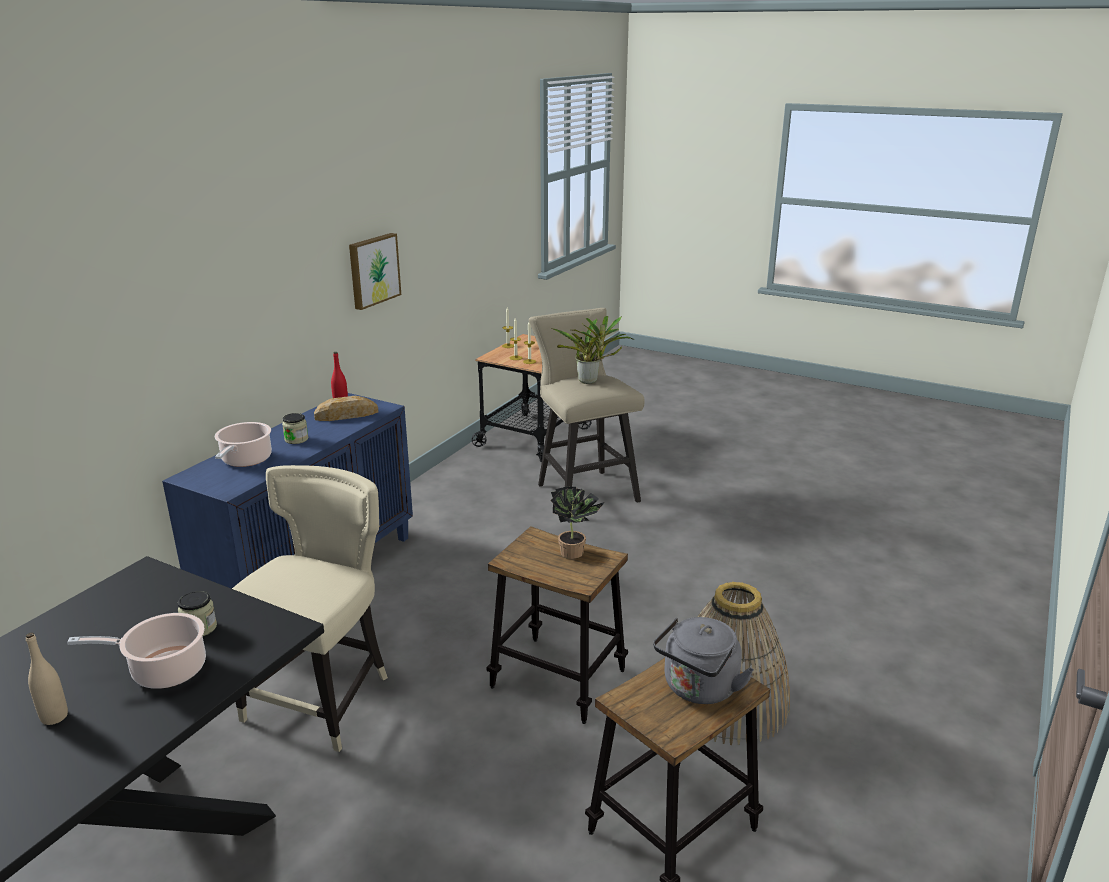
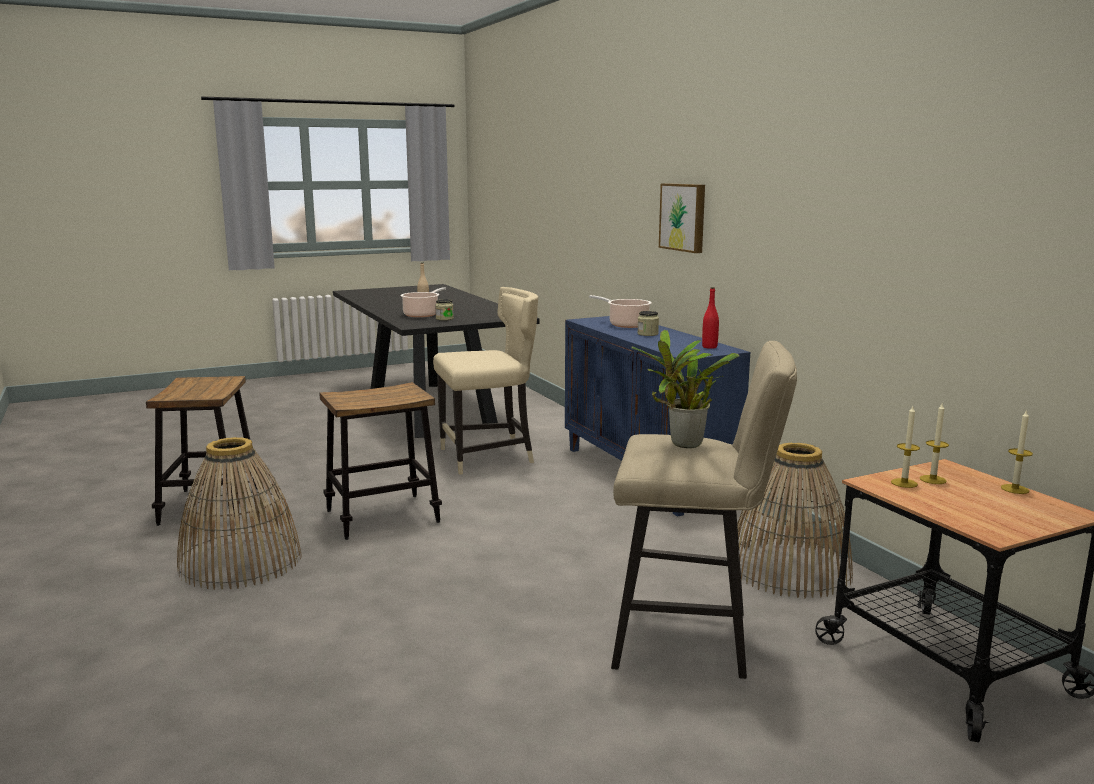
camera: 125 degrees right, 10 degrees down
(323, 699) = (489, 457): beige chair -> beige chair turned 75 degrees counterclockwise
(346, 415) = (683, 346): bread -> none
(373, 270) = (816, 233): picture -> picture (684, 217)
(462, 484) = (790, 569): none -> basket
(575, 553) = (373, 401): potted plant -> none
(698, 689) = (191, 390): grey kettle -> none

